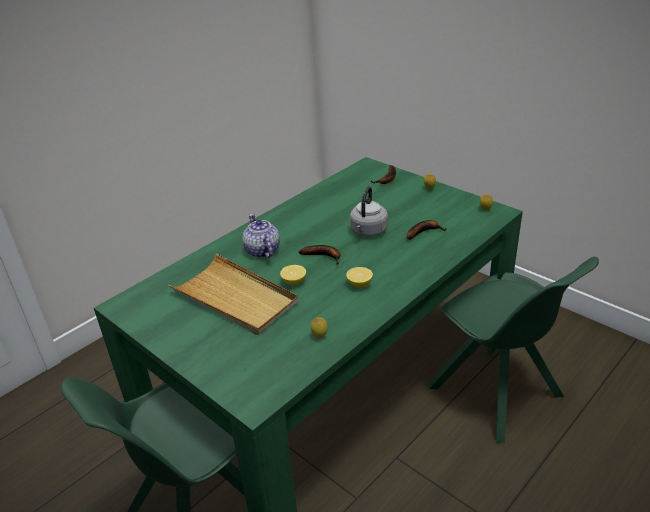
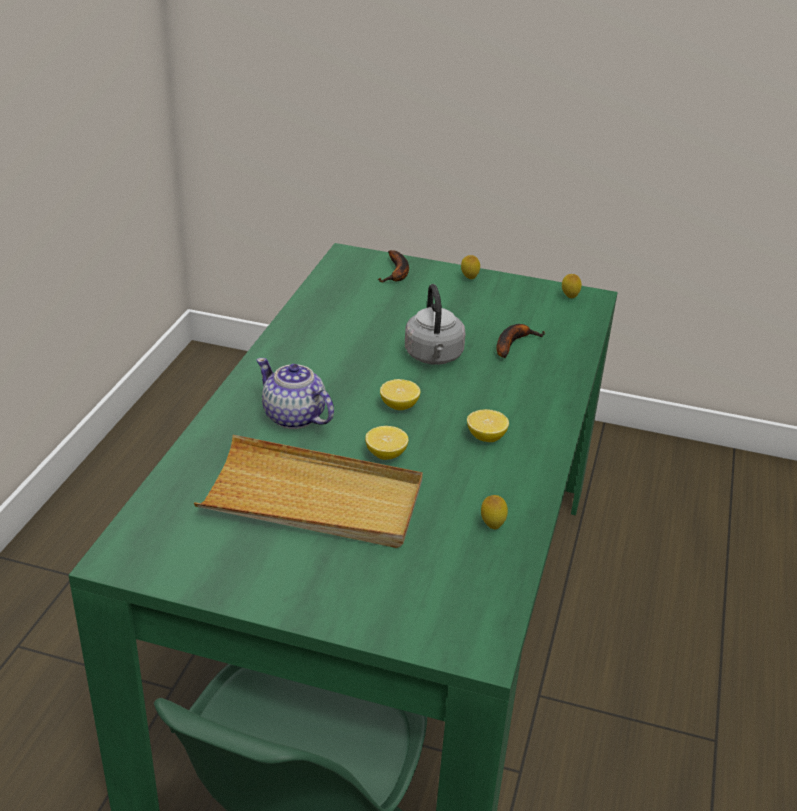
camera: 30 degrees left, 0 degrees up
(324, 256) = (399, 406): banana -> lemon
(497, 393) = (615, 565): green chair -> none

